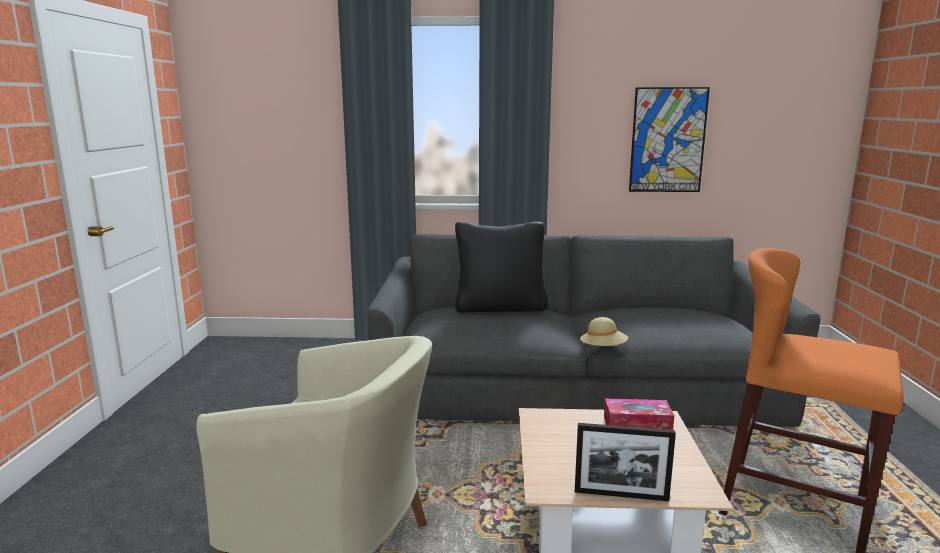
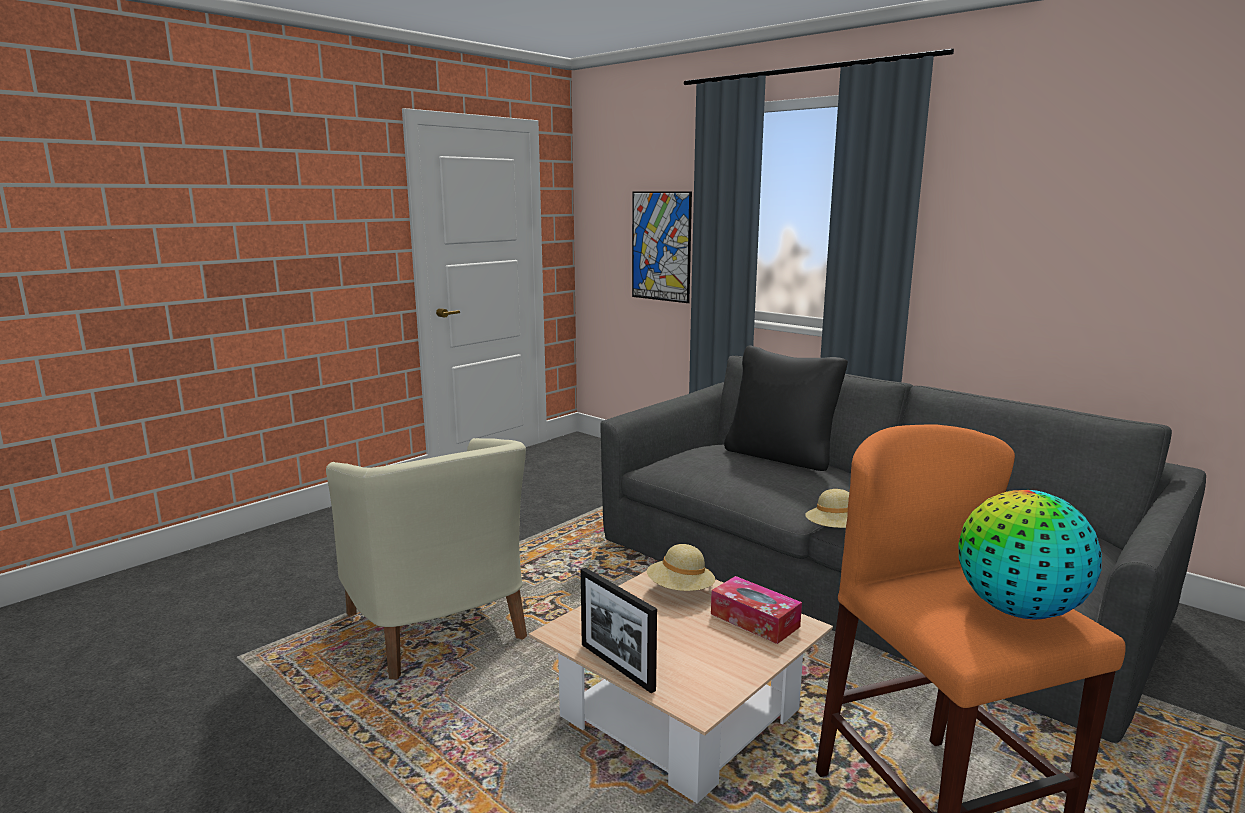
camera: 40 degrees right, 0 degrees up
(565, 425) = (680, 590): none -> beige hat
(668, 140) = (1106, 263): picture -> picture (661, 246)
(857, 351) = (1018, 610): none -> globe

